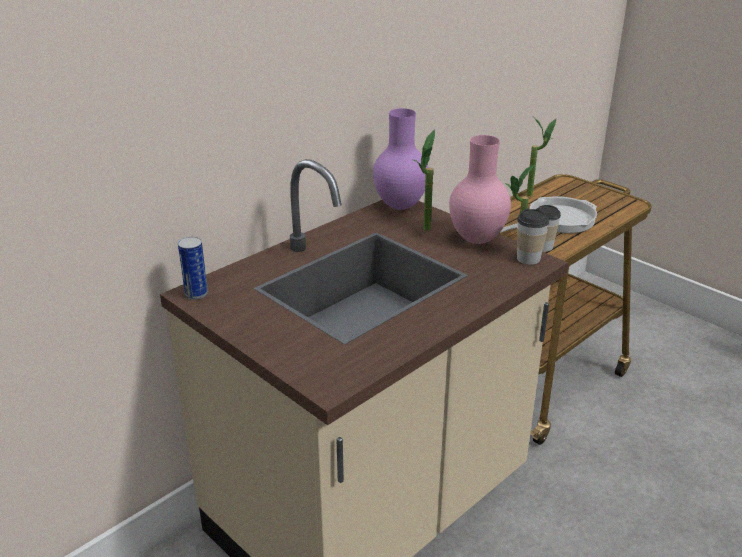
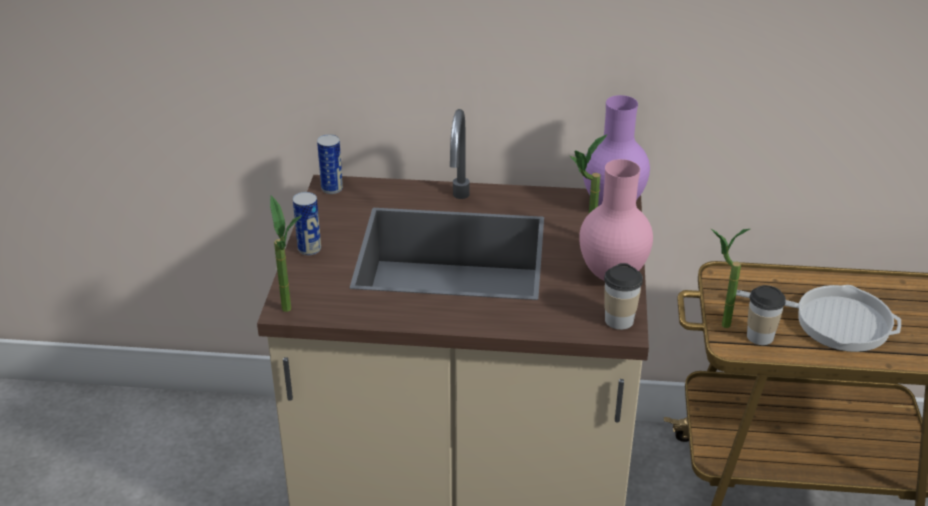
camera: 50 degrees right, 5 degrees up
(262, 339) = (309, 249): none -> can
(535, 194) = (868, 281): potted plant -> potted plant (293, 313)

